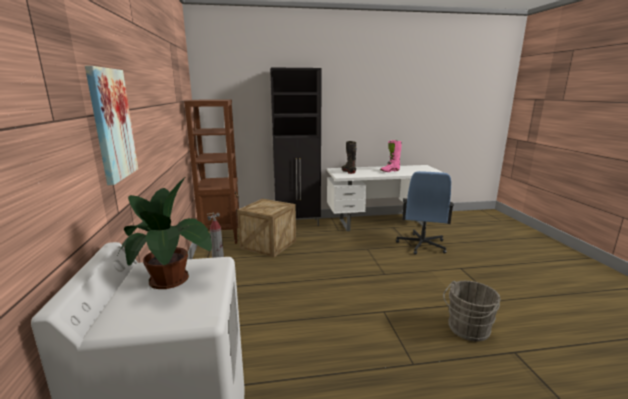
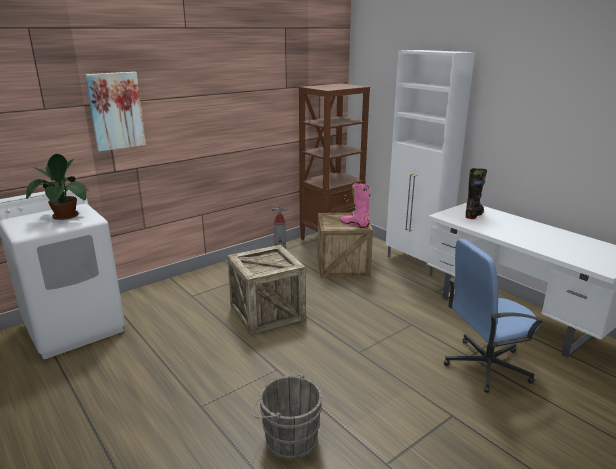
camera: 60 degrees right, 5 degrees up
(298, 223) = (416, 263): black cabinet -> white cabinet
(300, 293) = (267, 312): none -> crate
(390, 171) = (534, 236): pink boot -> pink boot (354, 224)

